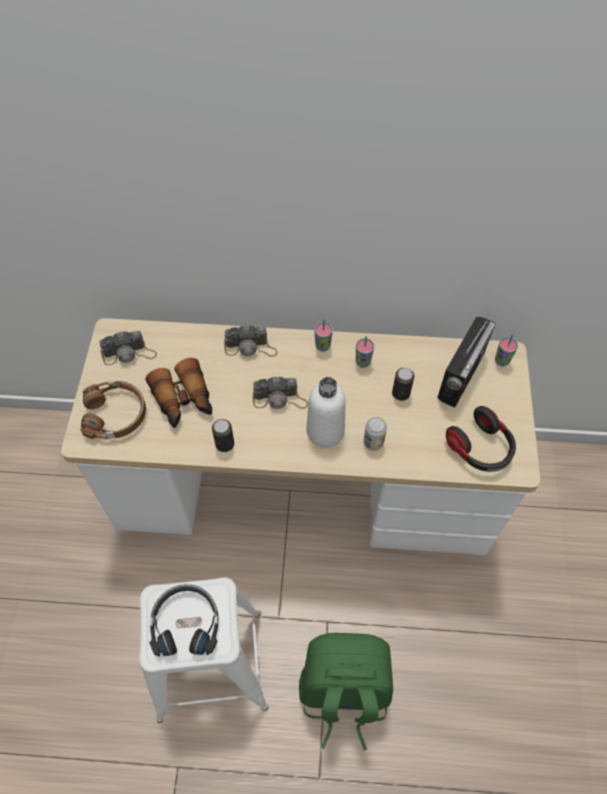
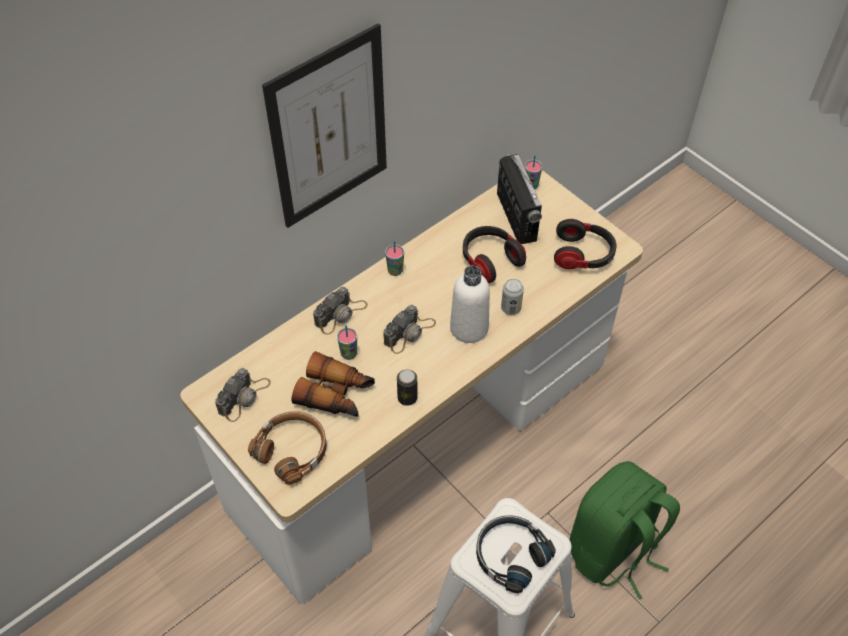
camera: 45 degrees left, 5 degrees down
(281, 180) = (329, 129): none -> picture
(363, 362) = (438, 259): cup -> cup (349, 354)
(401, 393) = (490, 260): can -> headphones

